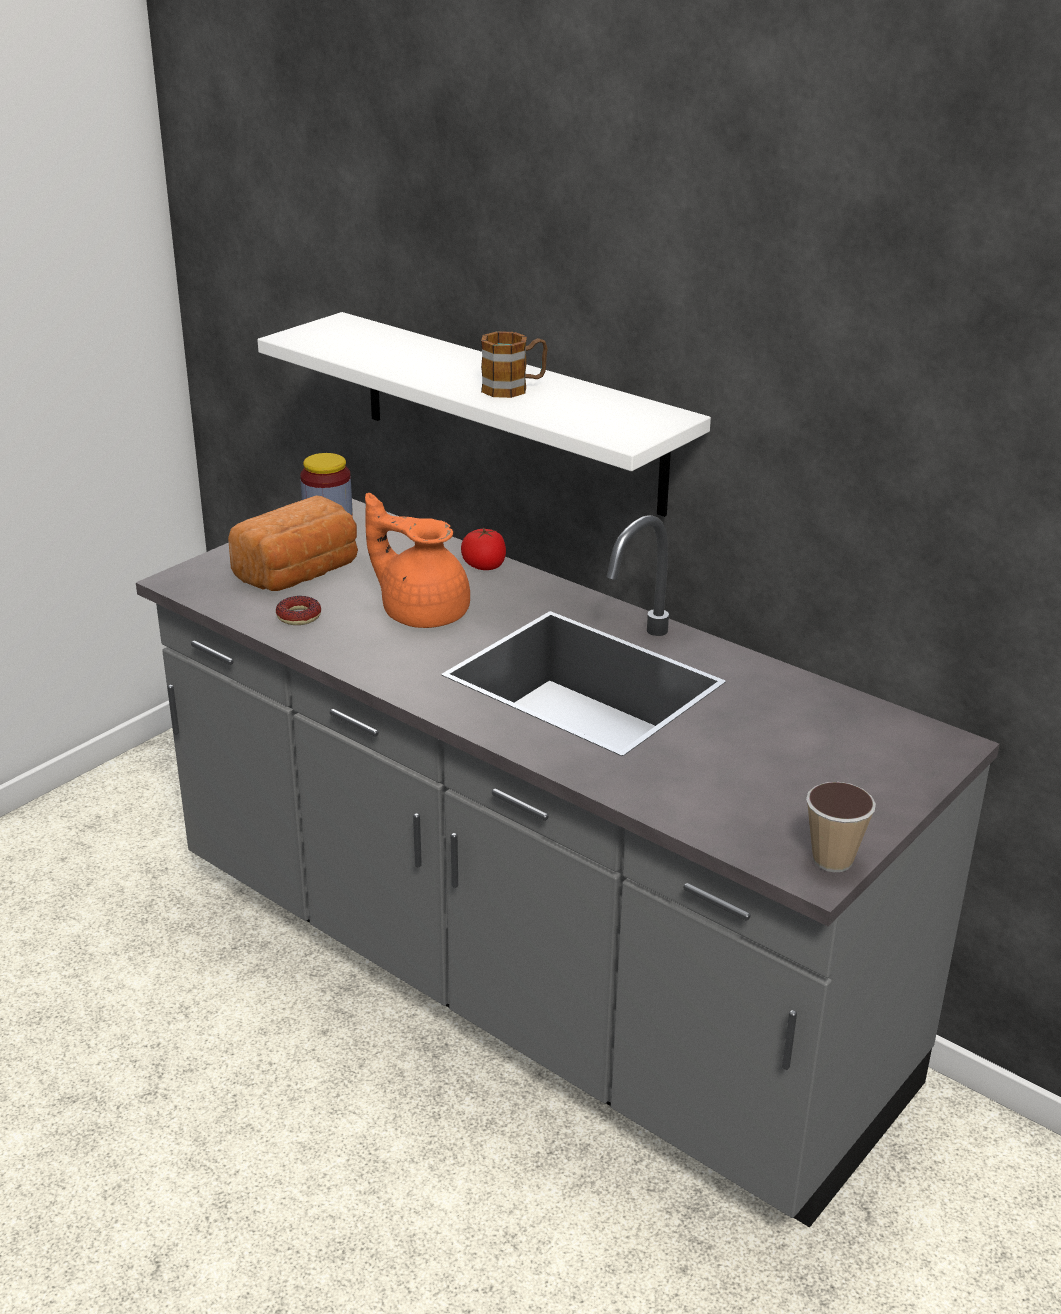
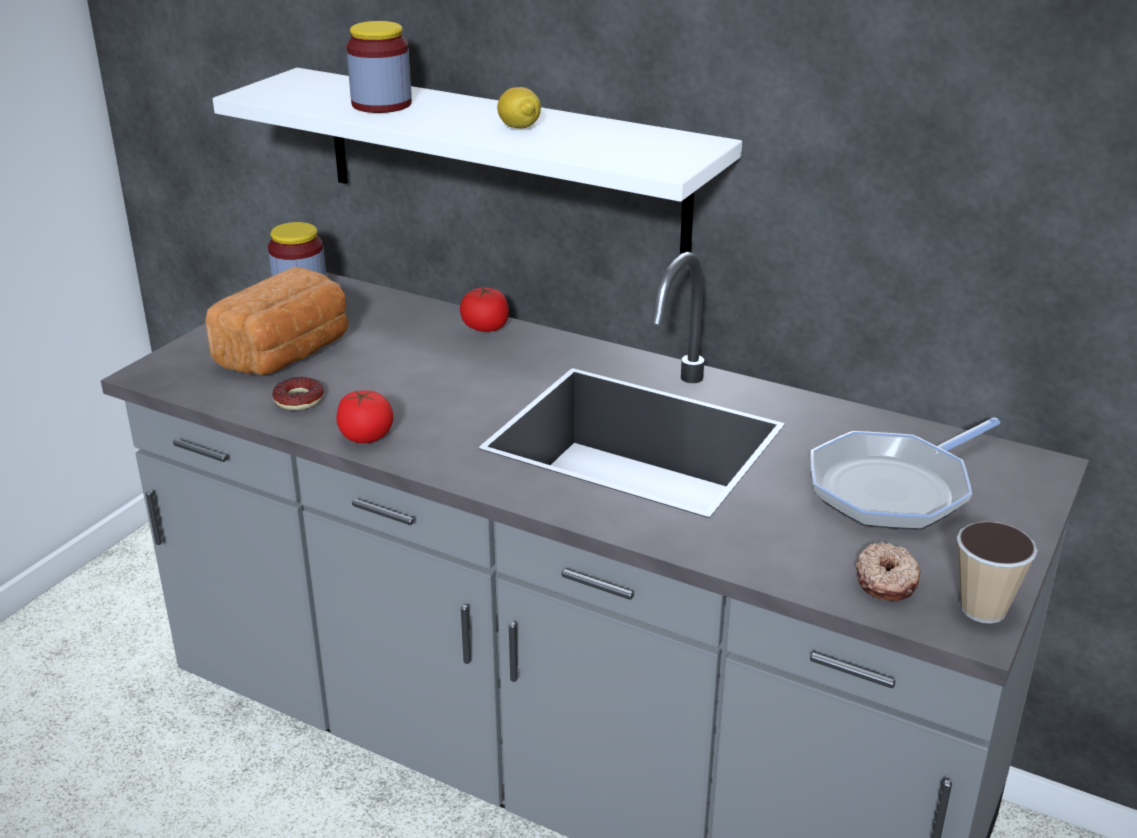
camera: 10 degrees left, 0 degrees up
(347, 654) = (366, 436): none -> tomato
(401, 356) = (381, 104): none -> jar
(422, 612) = (435, 383): orange teapot -> none
(514, 388) = (519, 127): mug -> lemon
(757, 827) = (887, 581): none -> donut
(801, 749) = (894, 488): none -> frying pan

